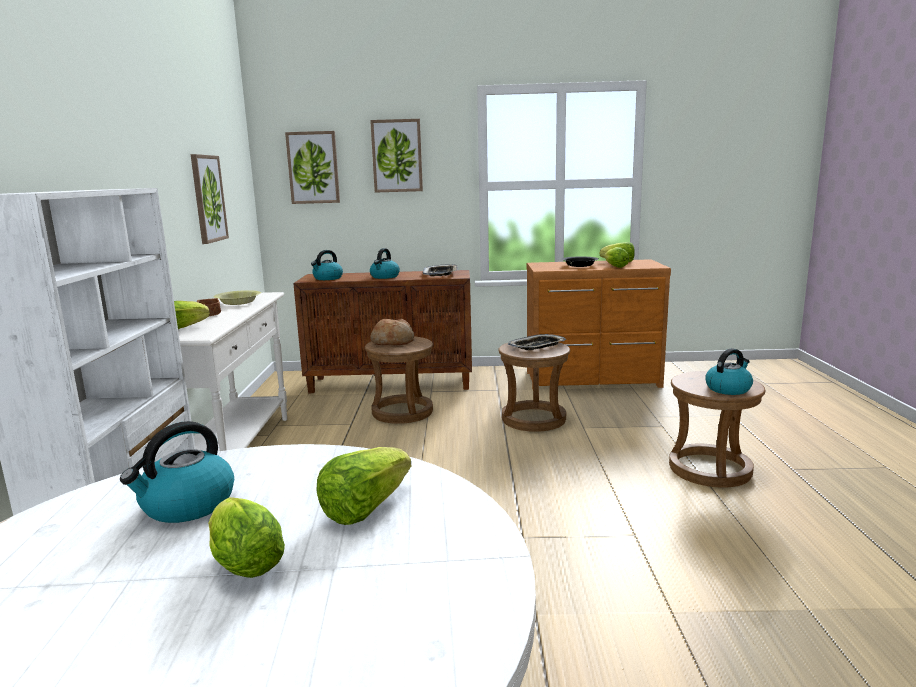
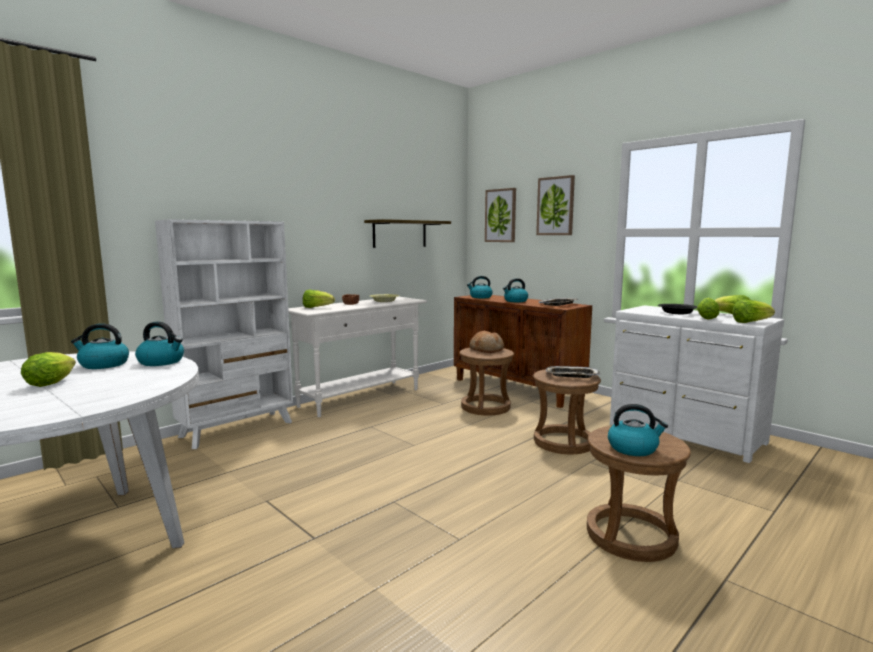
camera: 45 degrees right, 5 degrees down
(208, 198) = (400, 234): picture -> shelf
(272, 462) = (162, 362): none -> kettle
(365, 508) = (119, 384): lettuce -> lettuce (750, 322)
(593, 380) = (685, 434): brown dresser -> white dresser

